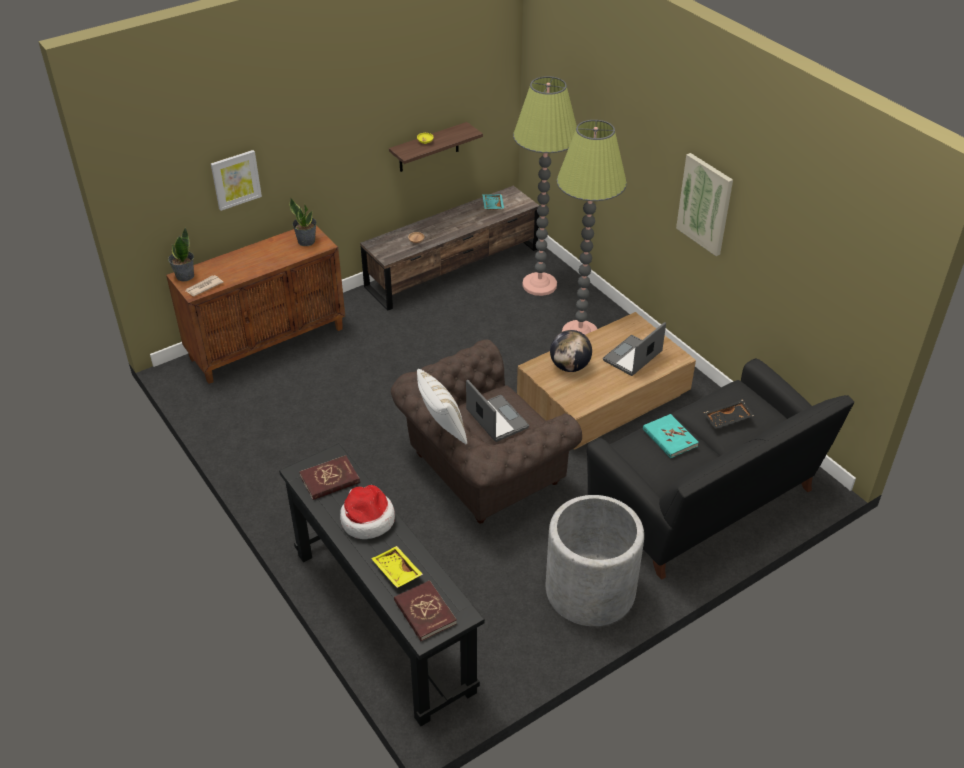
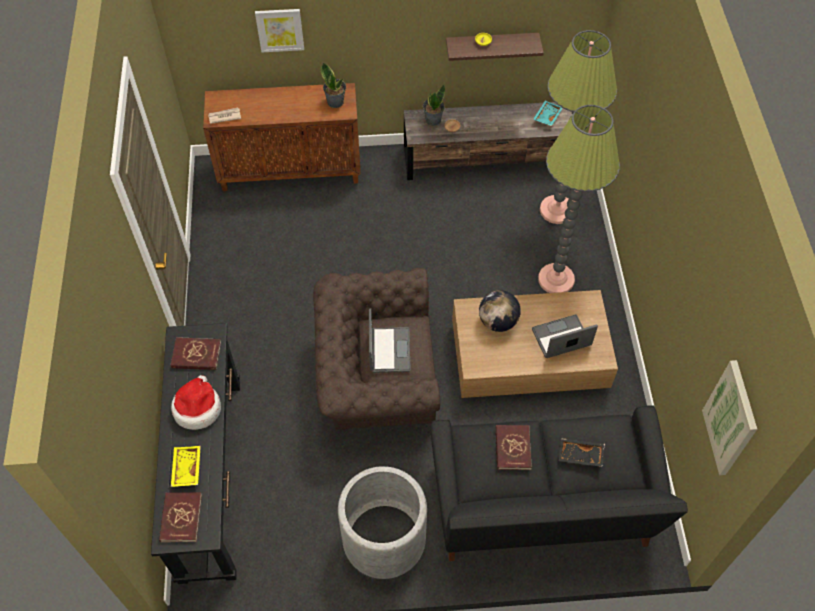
camera: 30 degrees right, 15 degrees up
(184, 276) = (217, 98): potted plant -> potted plant (433, 120)
(442, 428) = (322, 345): white pillow -> none
(669, 438) = (512, 448): turquoise book -> red book
(705, 204) = (674, 237): picture -> picture (731, 419)

